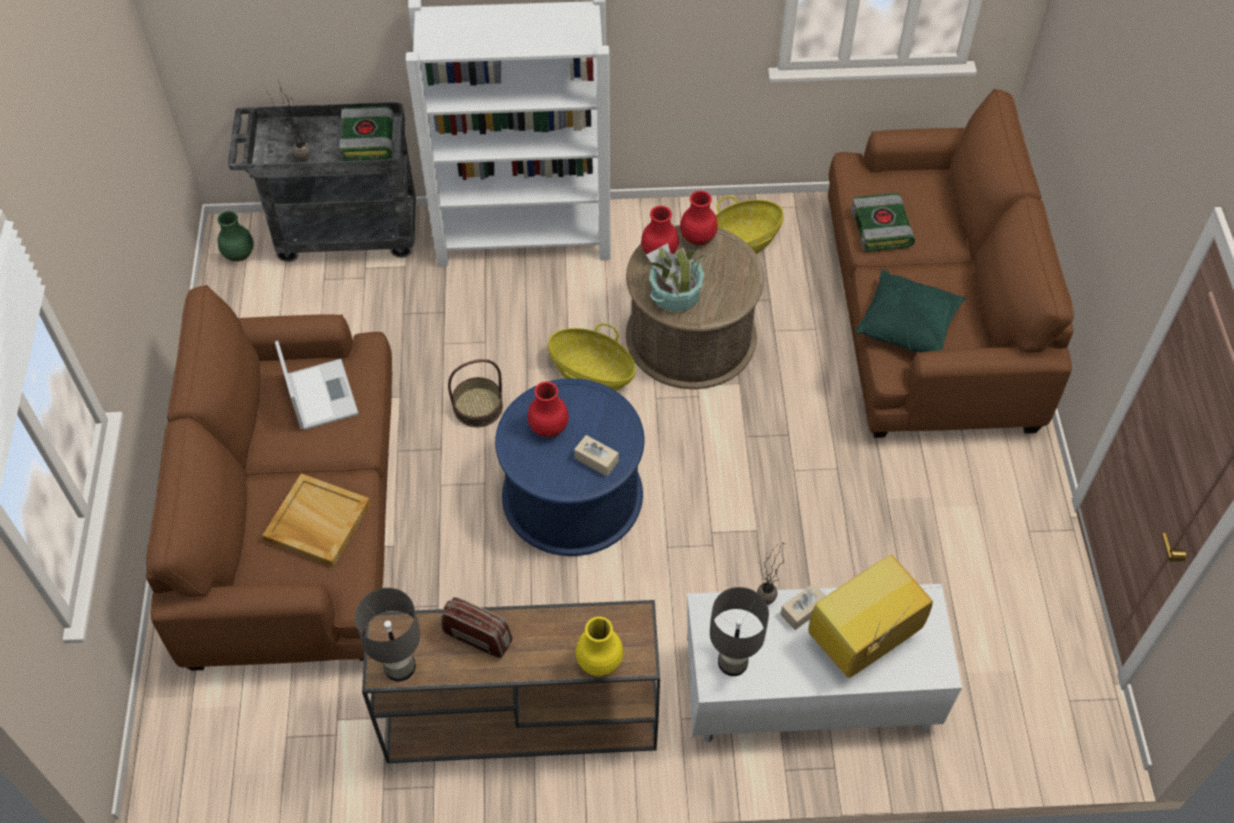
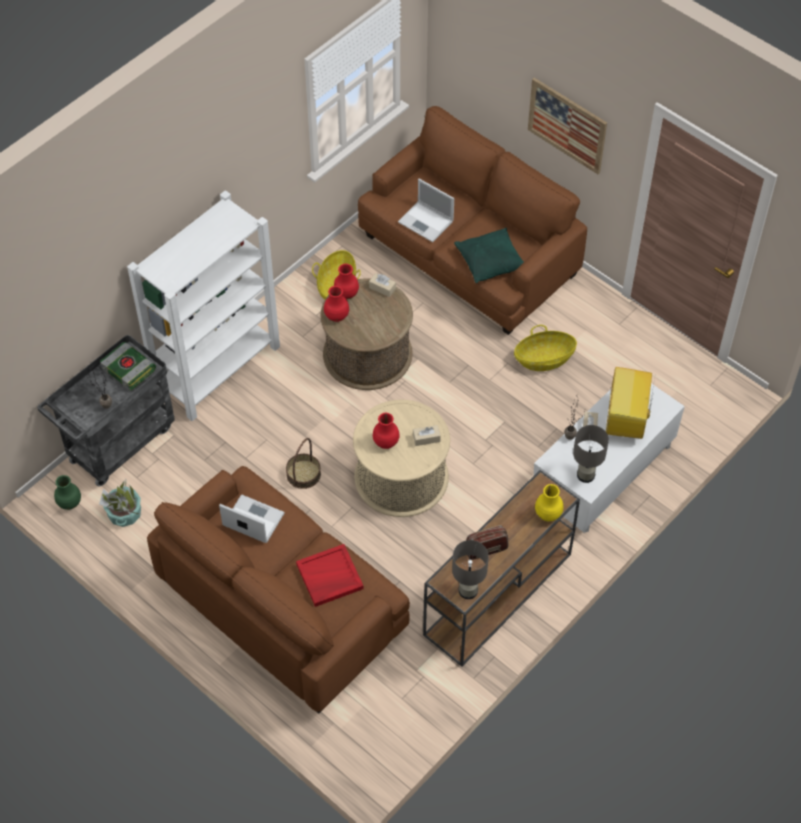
camera: 45 degrees left, 0 degrees up
(317, 522) = (329, 577): beige tray -> red tray
(572, 495) = (401, 477): blue coffee table -> beige coffee table
(591, 373) = (340, 411): basket -> basket (544, 359)
(675, 295) = (369, 331): potted plant -> potted plant (124, 513)
(744, 261) = (382, 288): none -> beige tissue box
(882, 229) = (426, 222): book -> laptop
(1117, 196) = (567, 125): none -> picture

